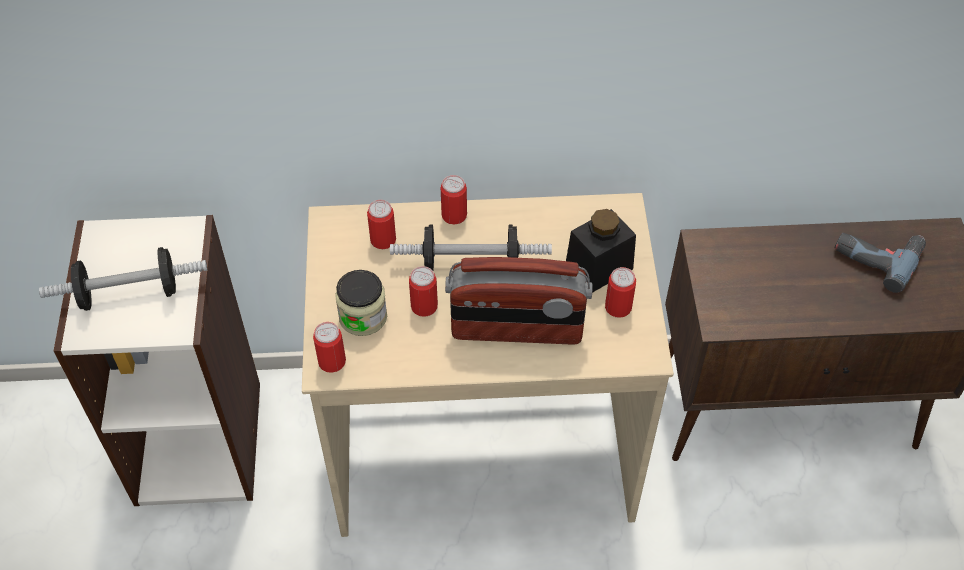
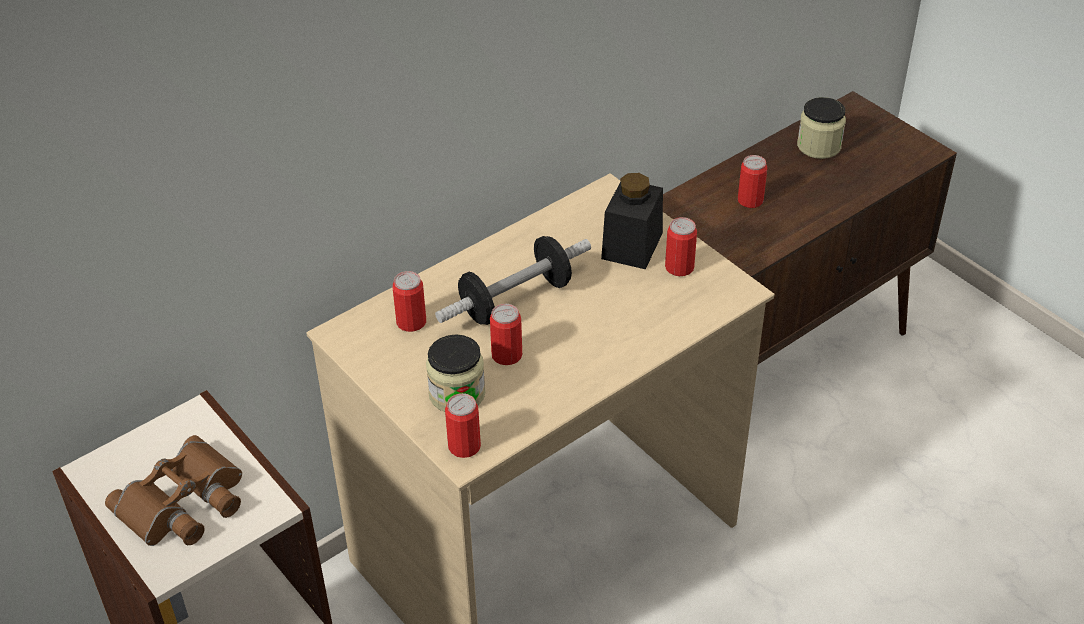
camera: 35 degrees left, 10 degrees down
(130, 293) = (184, 504): dumbbell -> brown binoculars
(454, 215) = (459, 269): can -> can (750, 200)
(517, 329) = (610, 329): radio -> none
(877, 255) = (819, 146): power drill -> jar

